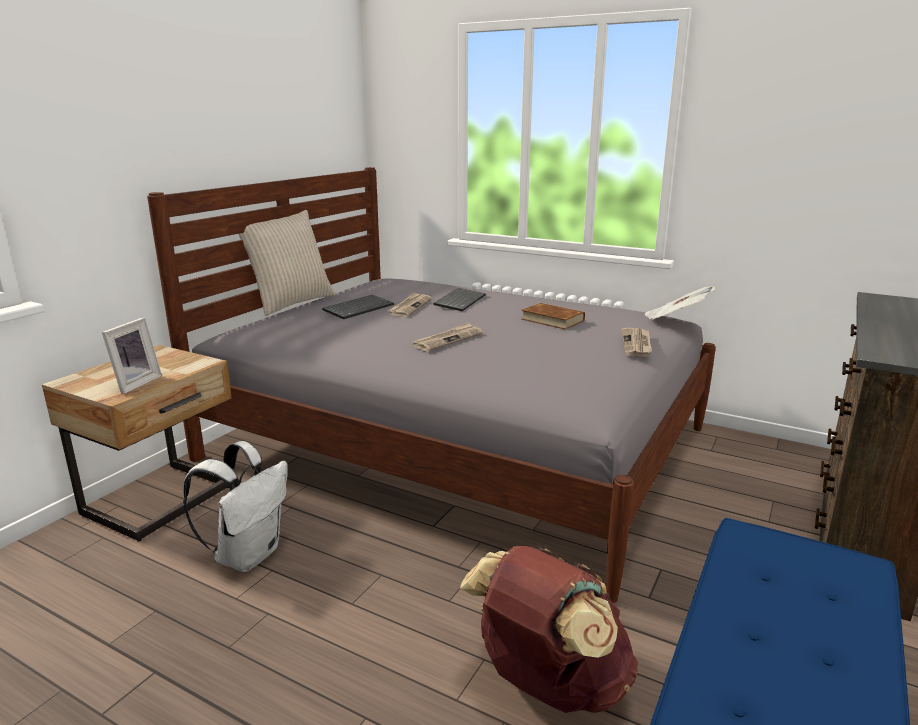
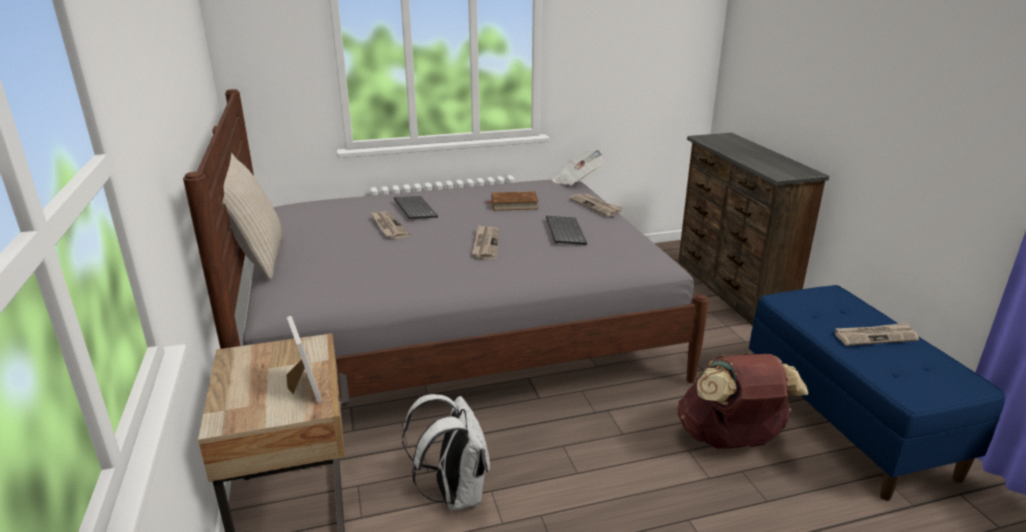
camera: 45 degrees left, 5 degrees up
(358, 308) = (347, 242): keyboard -> keyboard (564, 231)
(809, 649) = (875, 336): none -> newspaper

